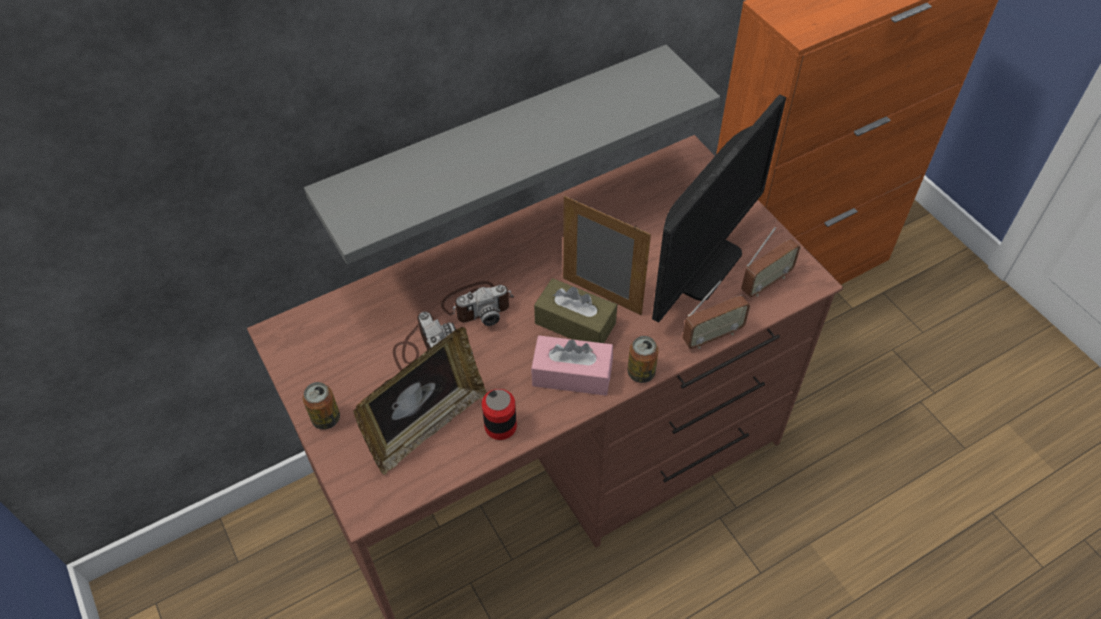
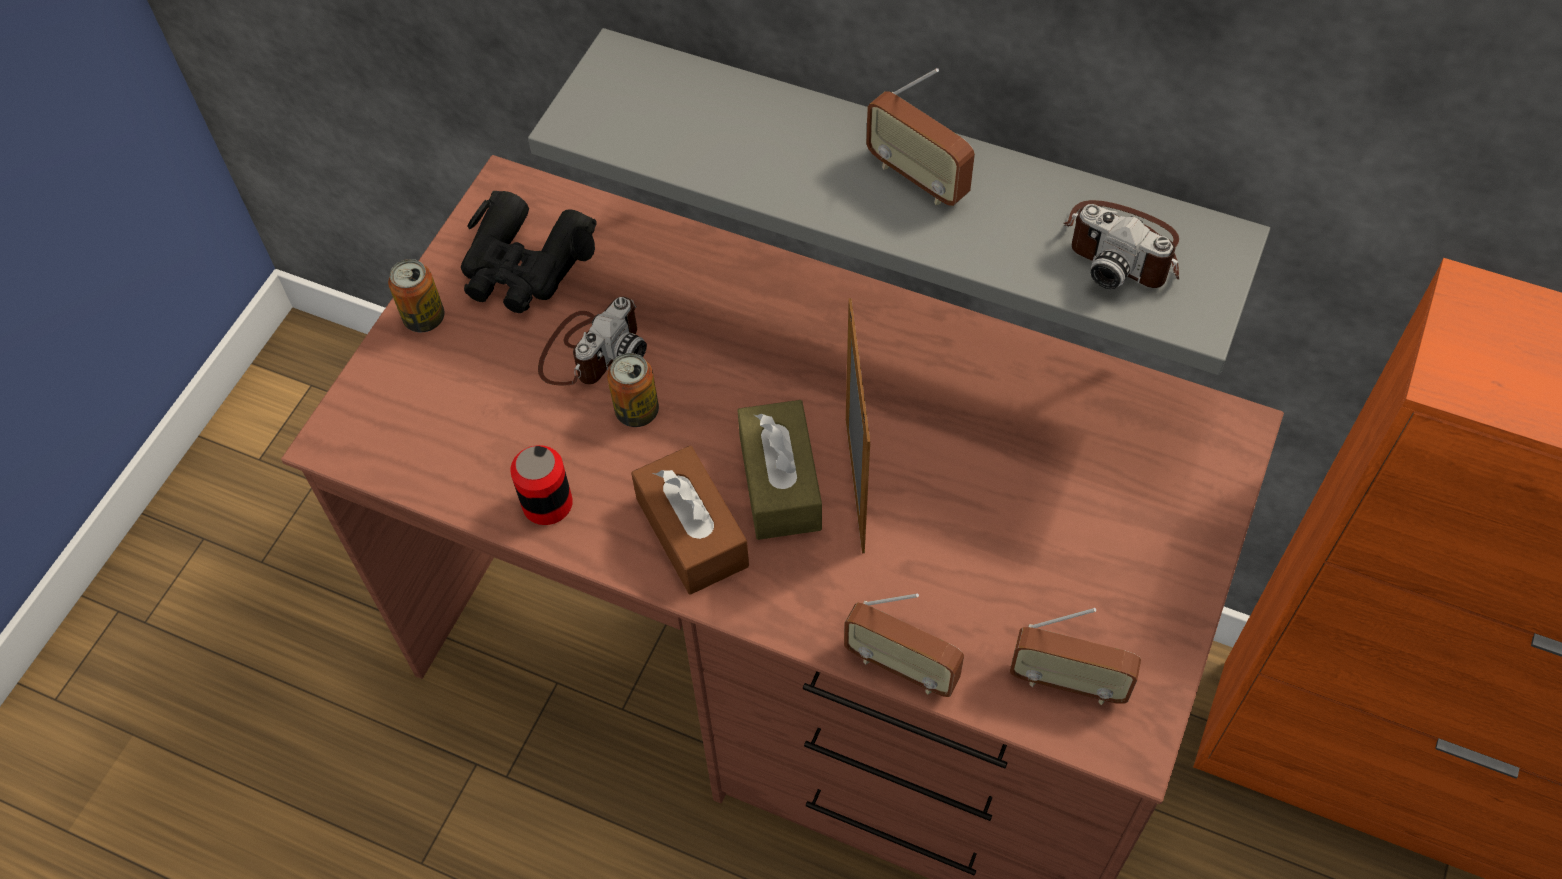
camera: 55 degrees right, 5 degrees up
(339, 354) = (524, 266): none -> black binoculars
(426, 425) = (489, 424): picture frame -> none
(478, 305) = (717, 354): camera -> camera (1124, 249)
(529, 129) = (917, 178): none -> radio
(572, 374) = (692, 532): pink tissue box -> brown tissue box
(641, 373) = (761, 614): can -> can (637, 411)
(701, 265) = (1024, 575): monitor -> none

